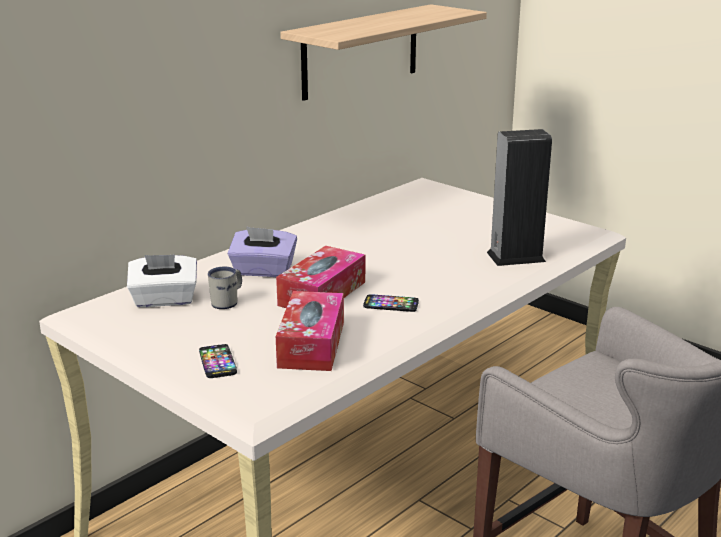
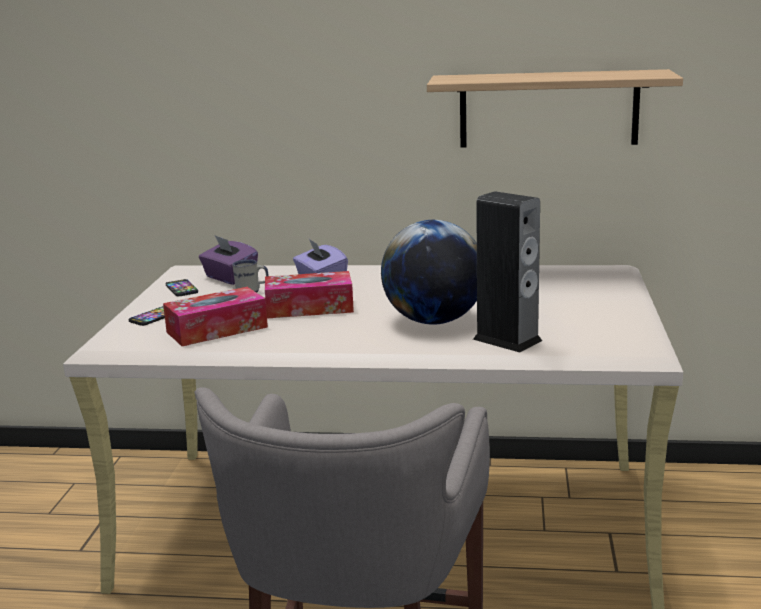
camera: 55 degrees right, 5 degrees down
(164, 300) = (229, 278): white tissue box -> purple tissue box
(391, 304) = (324, 330): phone -> phone (181, 289)
(437, 264) = (434, 321): none -> globe

